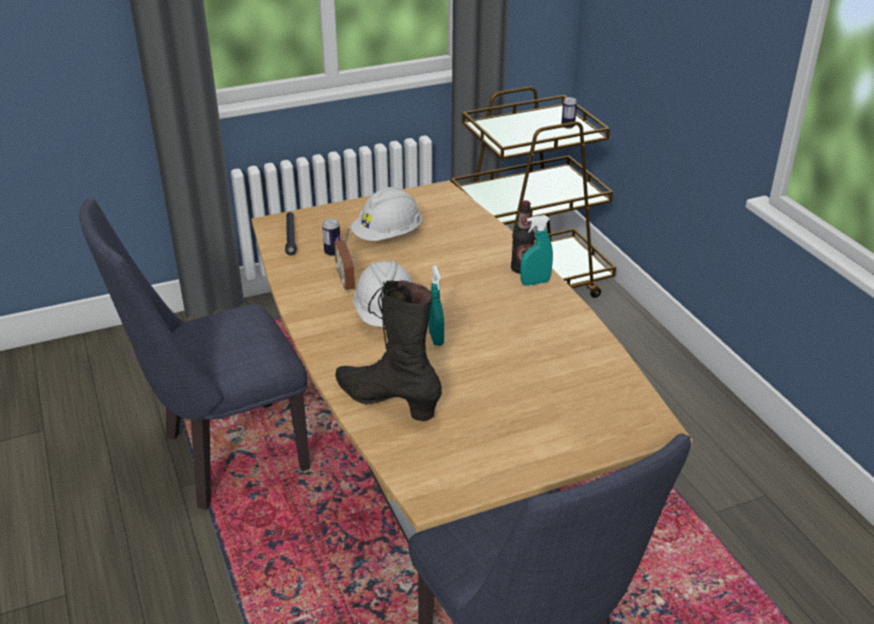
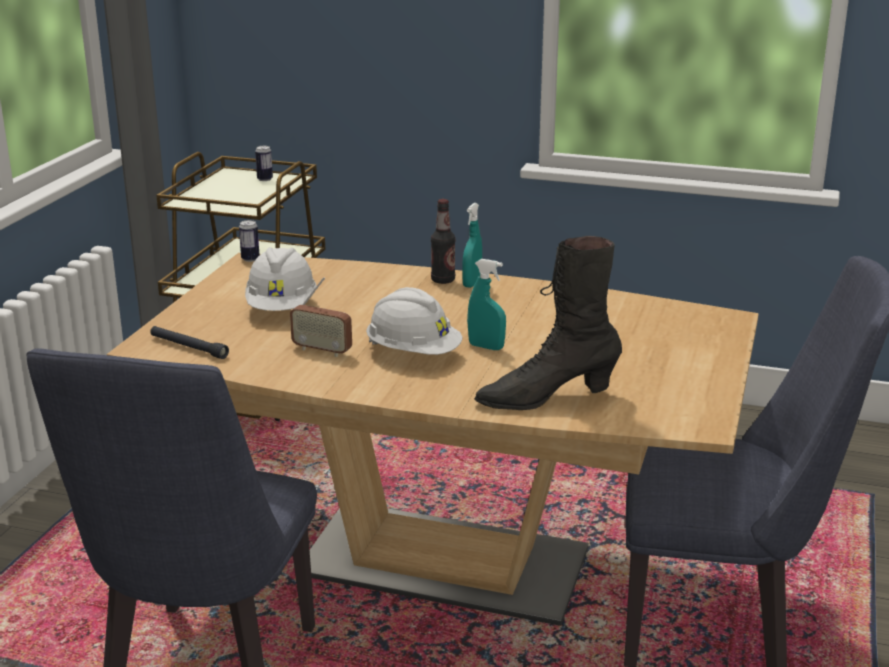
camera: 50 degrees left, 10 degrees down
(332, 253) = (260, 339): can -> can (250, 259)

